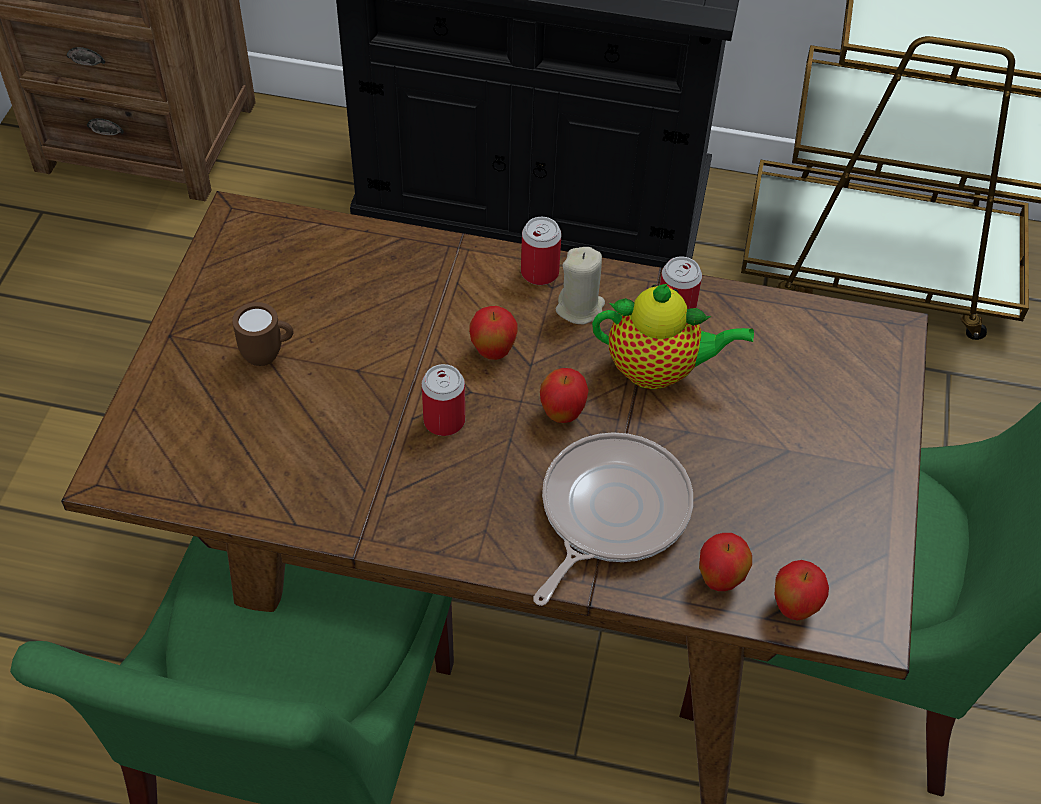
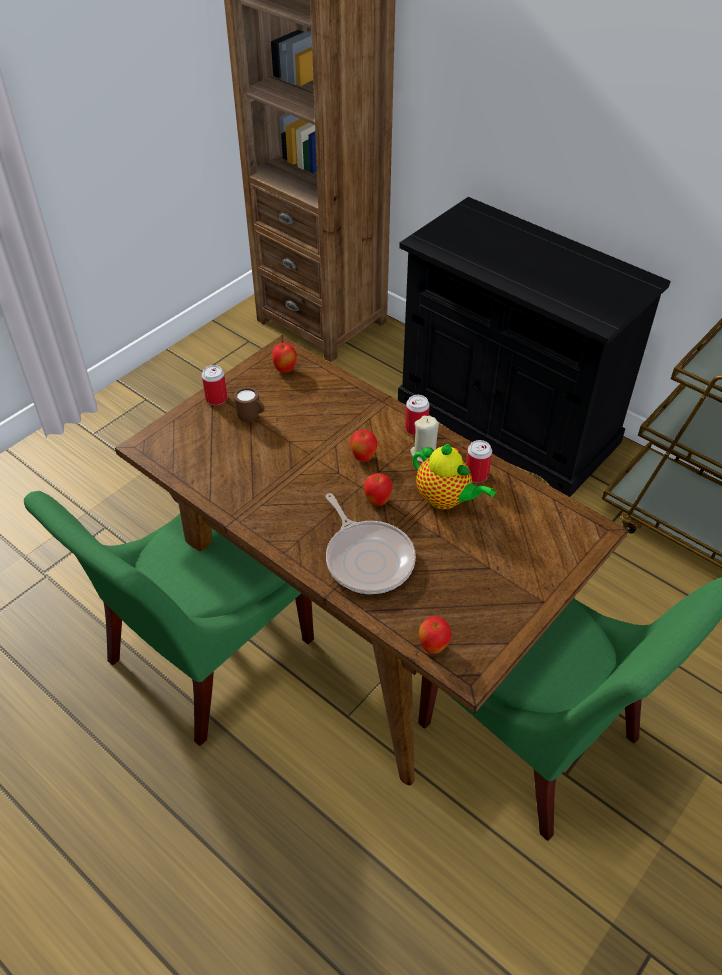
camera: 30 degrees right, 5 degrees down
(444, 421) = (315, 481): can -> can (216, 398)
(610, 512) = (368, 558): frying pan -> frying pan turned 90 degrees clockwise
(720, 580) = (402, 615): apple -> apple (285, 370)

